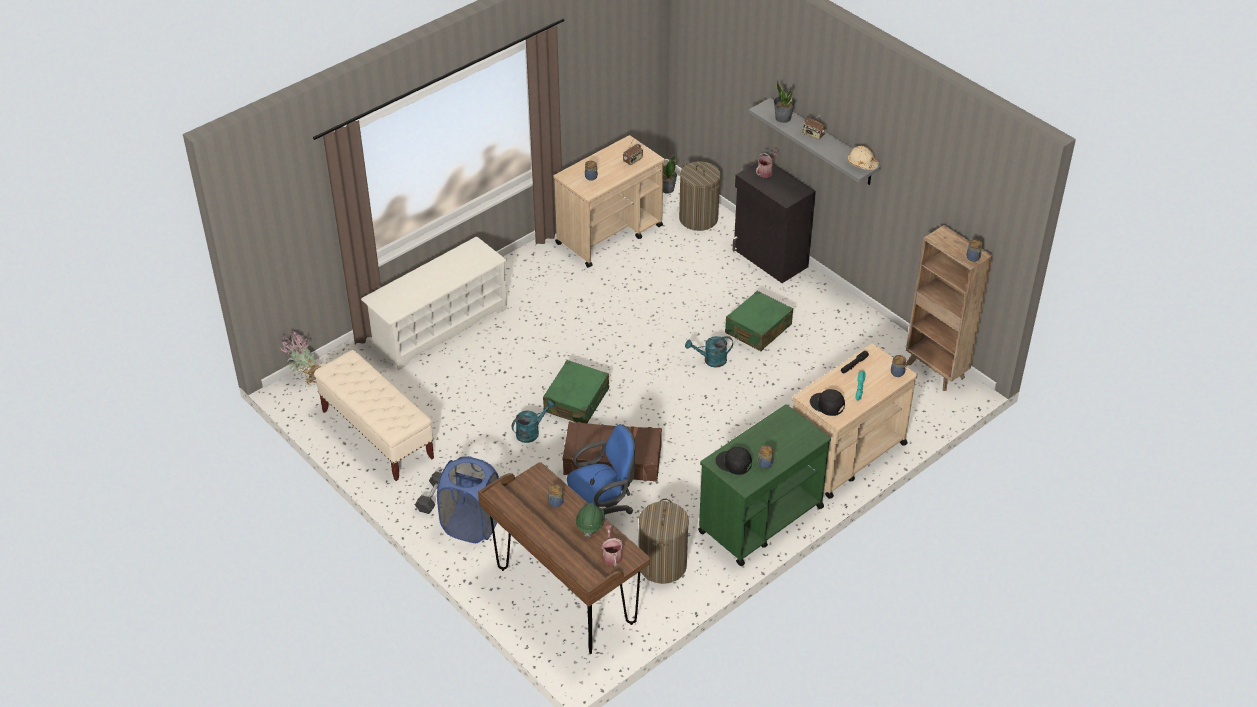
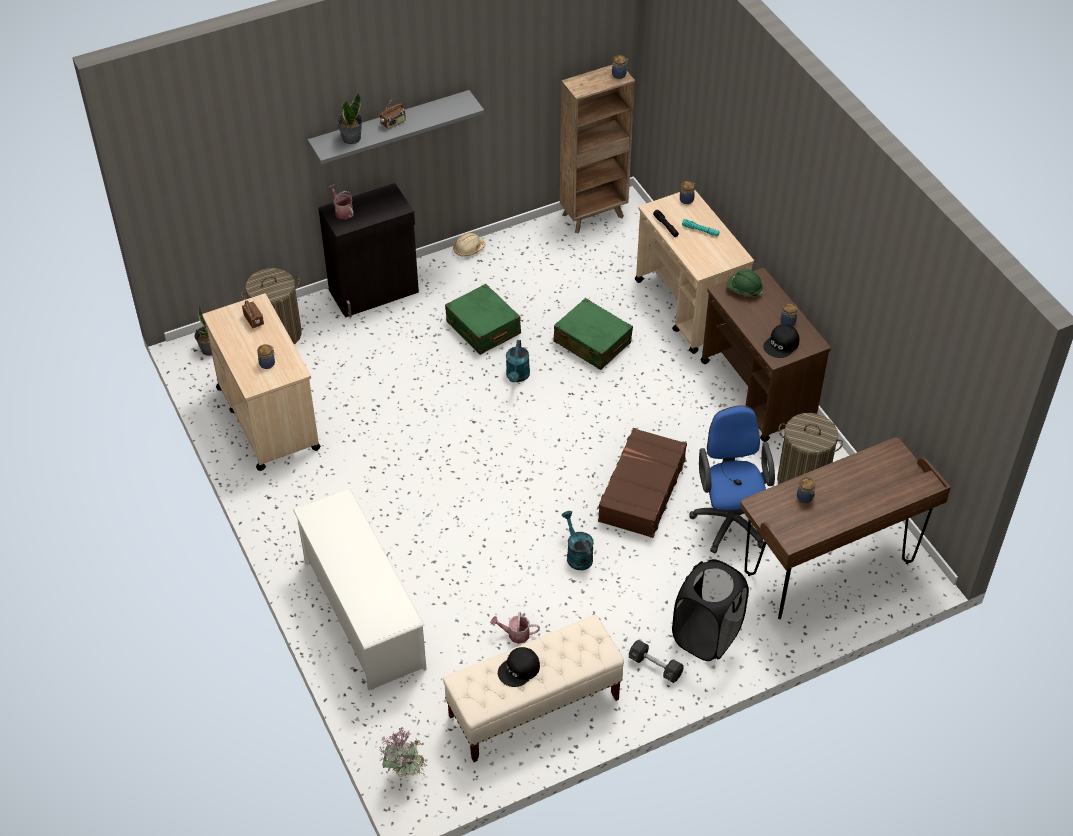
camera: 75 degrees left, 5 degrees up
(471, 525) = (706, 636): blue laundry basket -> black laundry basket
(576, 400) = (540, 504): green suitcase -> green suitcase (592, 342)
(590, 524) = (842, 474): green hard hat -> green hard hat (744, 290)
(611, 555) = (888, 465): watering can -> watering can (515, 634)
(760, 520) = (758, 392): green cart -> brown cart
(827, 405) = (717, 259): black cap -> black cap (519, 670)
(862, 163) = (459, 101): beige hard hat -> beige hard hat (469, 249)

